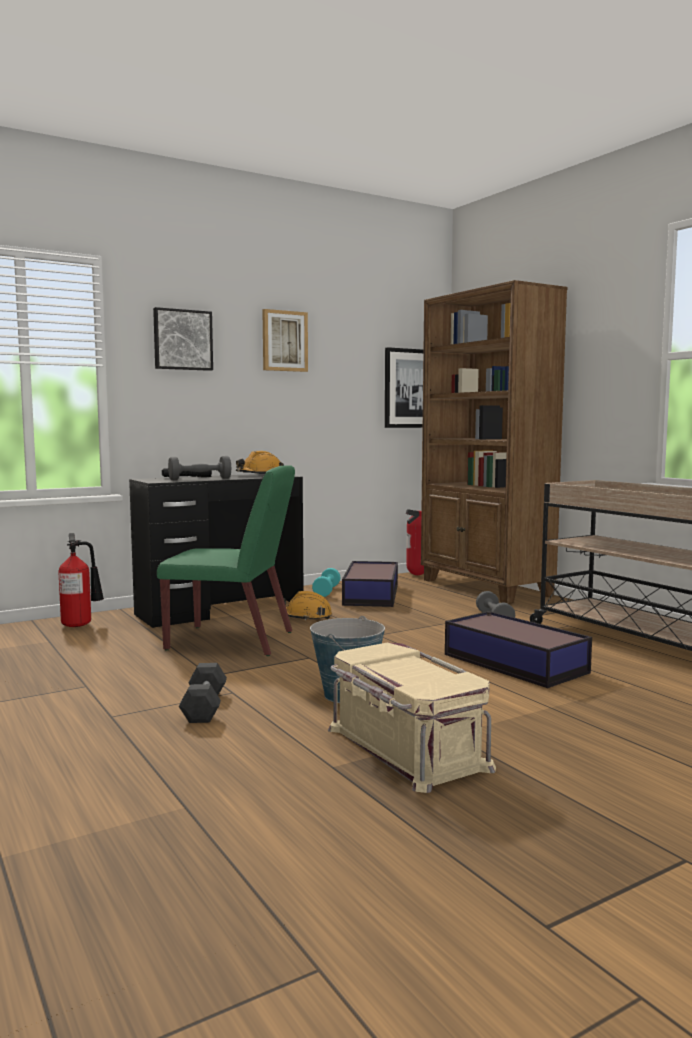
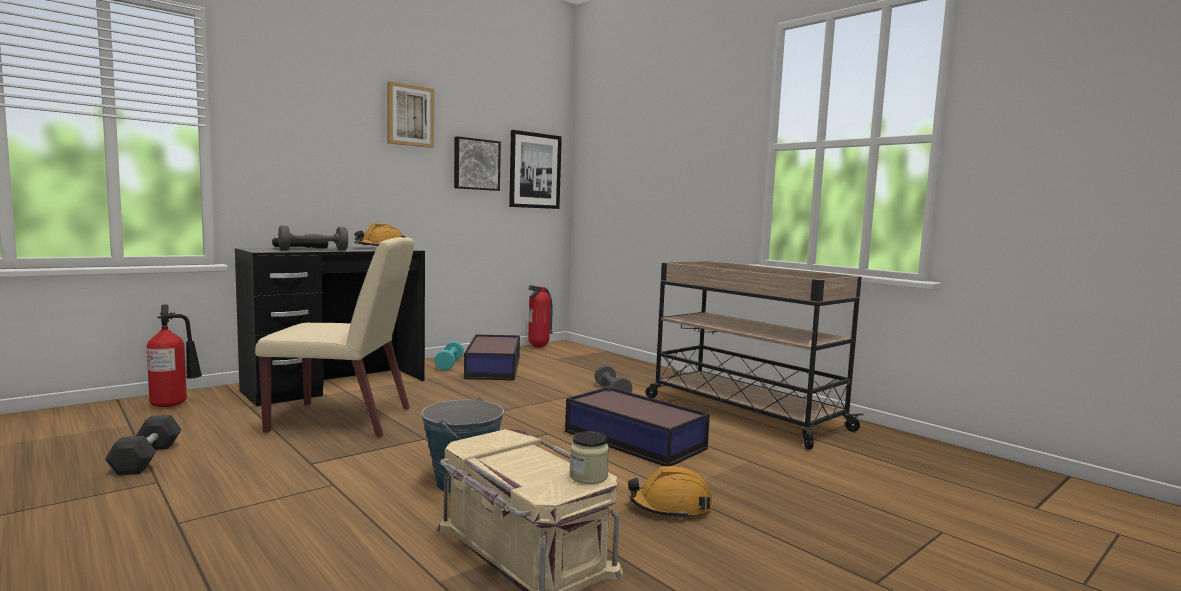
camera: 10 degrees left, 0 degrees up
(182, 340) = (299, 106): picture -> picture (476, 164)
(204, 707) = (296, 505): black dumbbell -> black dumbbell (146, 458)
(232, 641) = (343, 420): green chair -> beige chair
(306, 617) = (425, 392): orange hard hat -> orange hard hat (670, 507)
(463, 680) = (588, 476): none -> jar
(485, 588) = (602, 360): brown bookcase -> none

